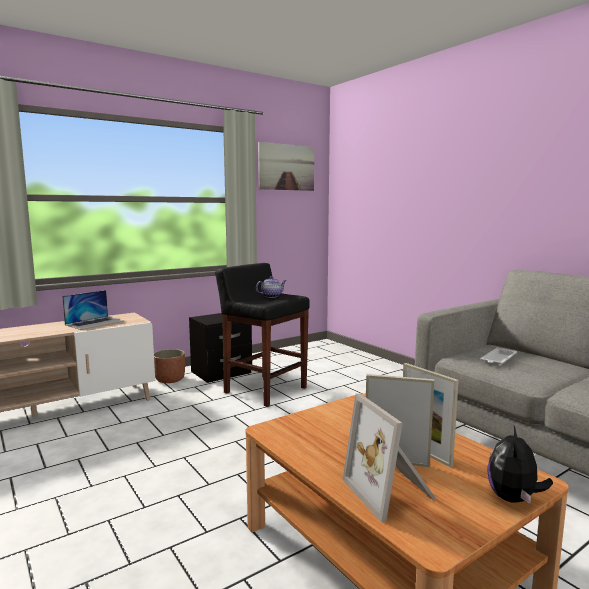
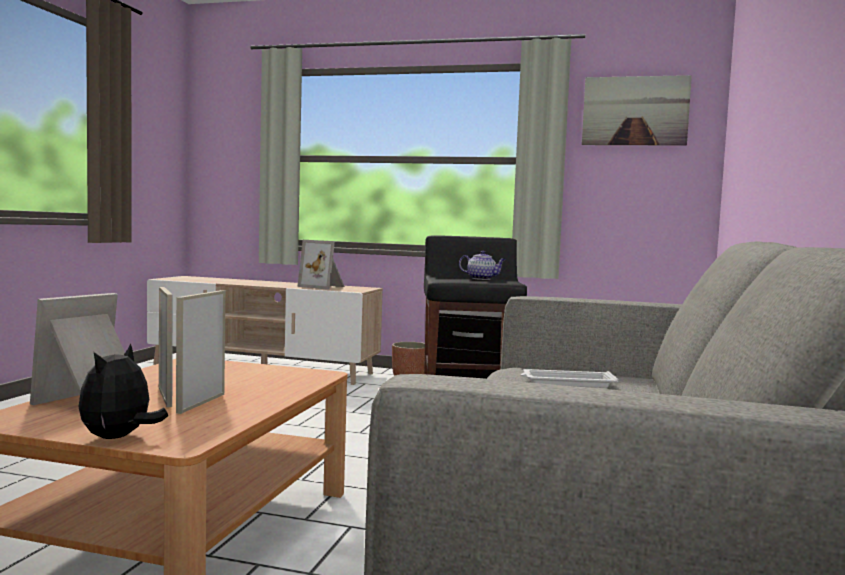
camera: 50 degrees right, 5 degrees down
(95, 323) = (323, 287): laptop -> picture frame
(513, 499) = (119, 438): plush toy -> plush toy turned 60 degrees counterclockwise

